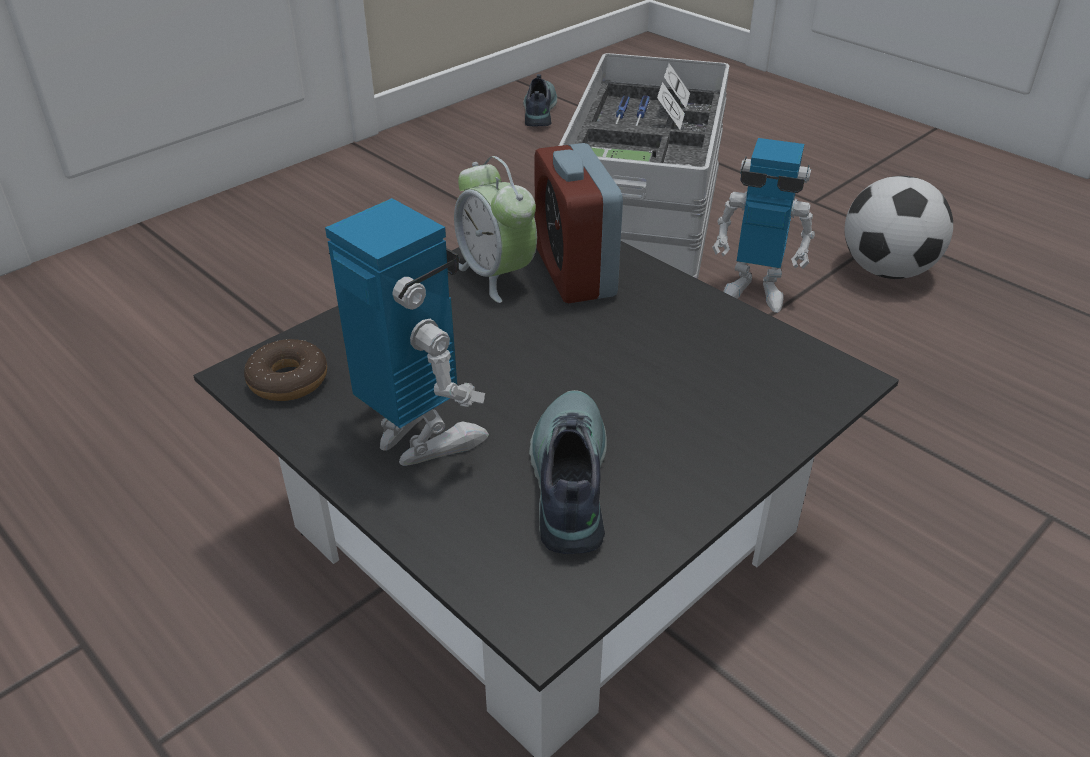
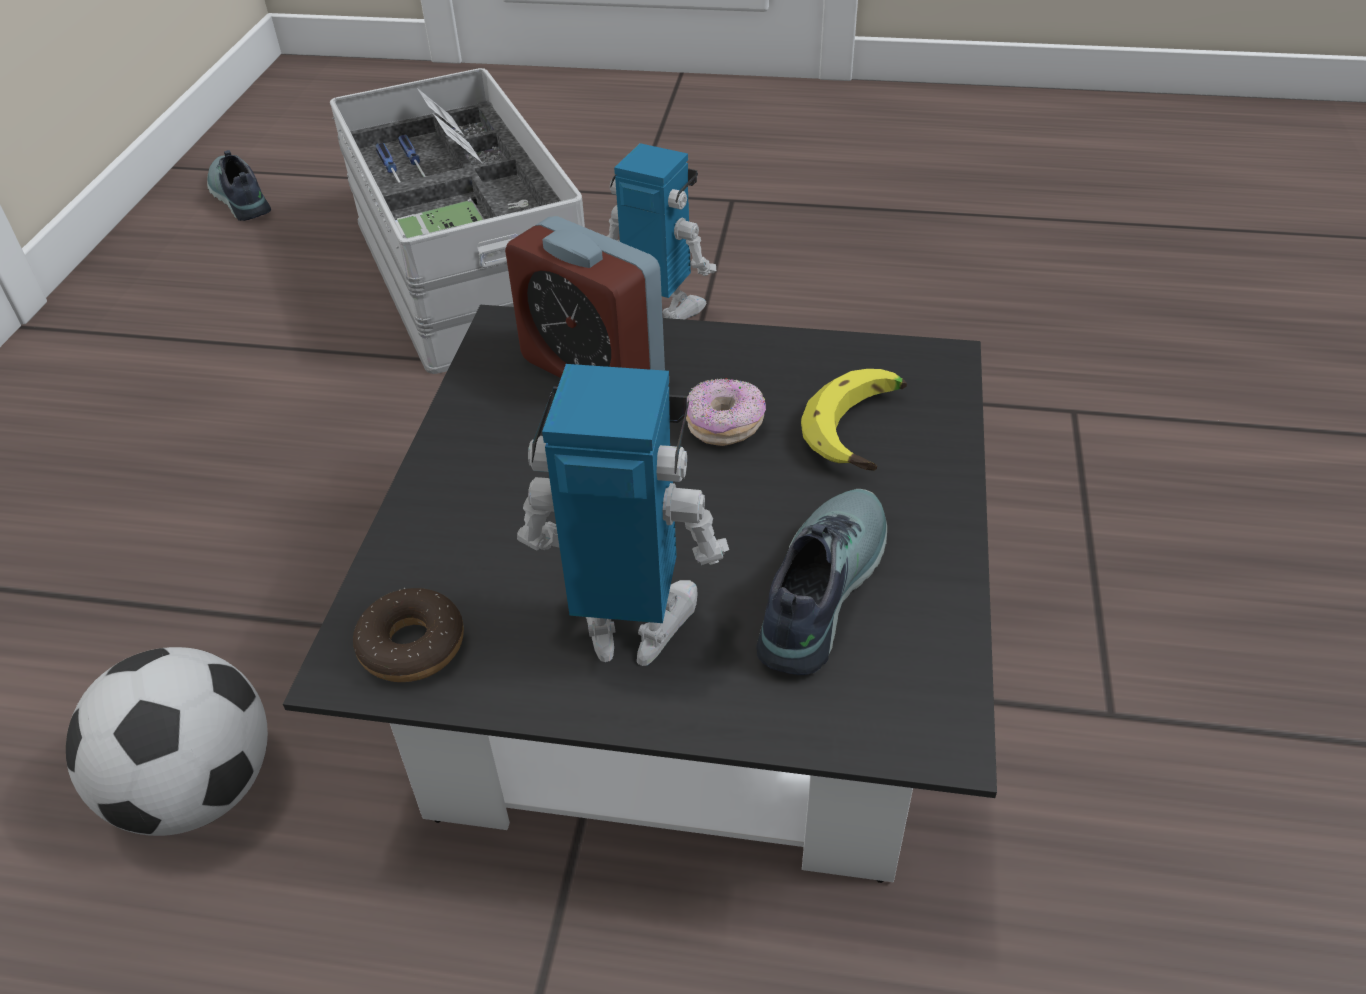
camera: 35 degrees left, 5 degrees up
(496, 275) = (514, 410): alarm clock -> none
(566, 481) = (816, 589): shoe -> shoe turned 60 degrees clockwise
(623, 347) = (724, 425): none -> donut
(723, 398) = (864, 431): none -> banana
(754, 291) = (663, 313): toy robot -> toy robot turned 135 degrees counterclockwise
(886, 271) = (762, 240): football -> football (199, 790)

